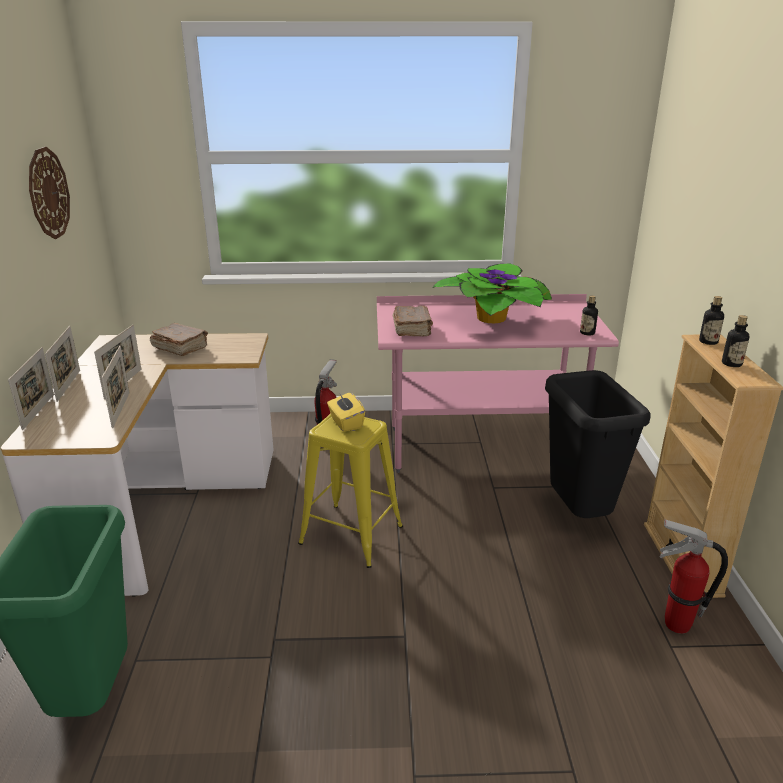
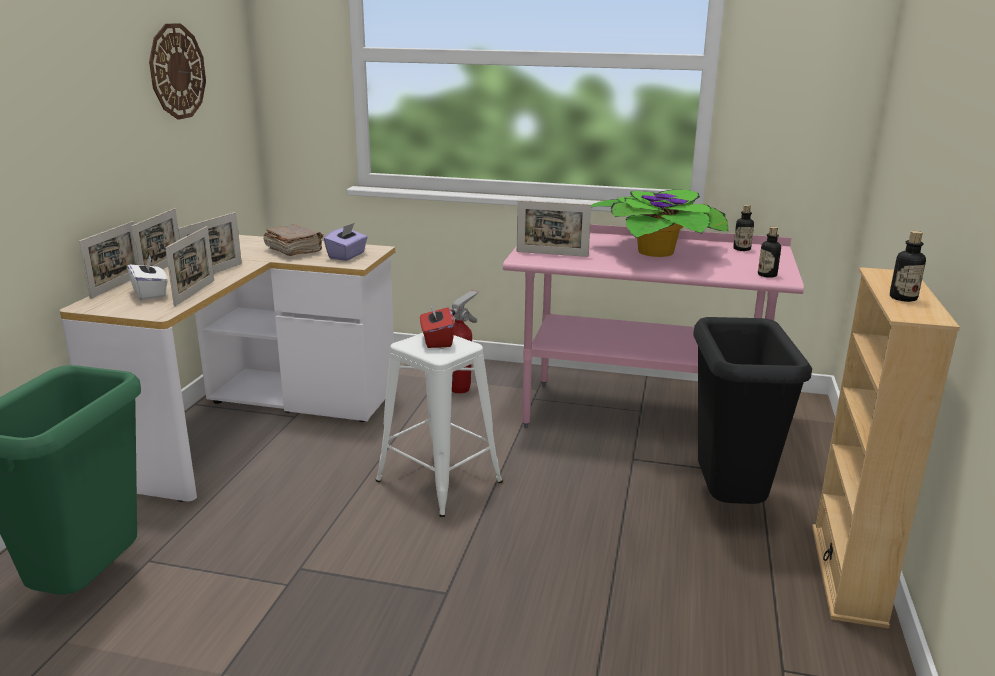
camera: 15 degrees right, 5 degrees down
(78, 416) = (150, 293): none -> white tissue box
(233, 349) = (347, 256): none -> purple tissue box
(346, 423) = (437, 340): yellow tissue box -> red tissue box
(351, 535) = (439, 481): yellow stool -> white stool
(412, 330) = (552, 254): brown book -> picture frame
(676, 624) = (802, 646): fire extinguisher -> none
(708, 342) = (889, 276): bottle -> bottle (741, 249)

